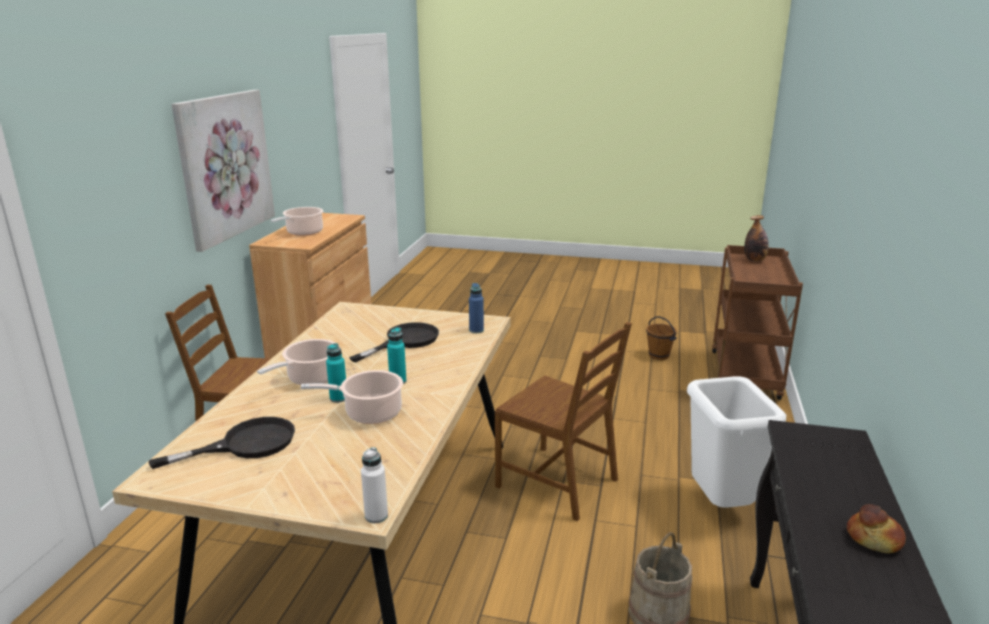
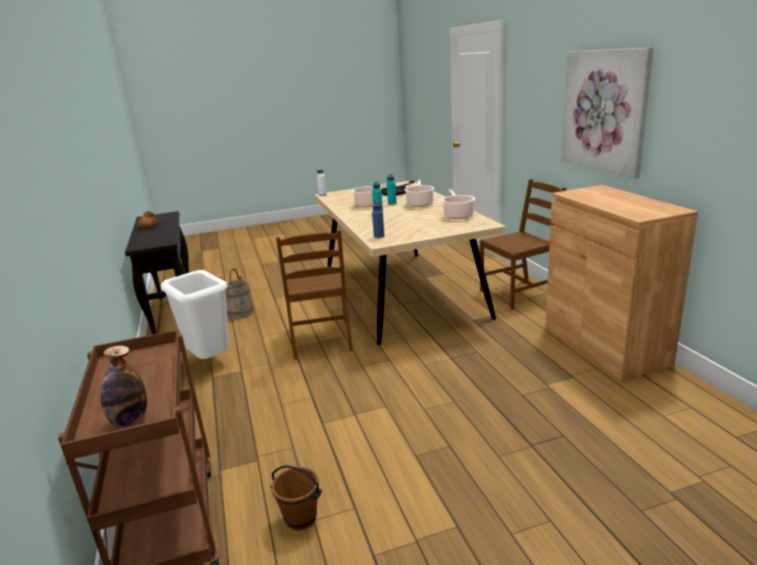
camera: 150 degrees right, 0 degrees up
(303, 233) = (607, 197): cooking pot -> cooking pot (458, 215)
(405, 341) = (410, 222): black frying pan -> none
(558, 482) = (321, 339): brown chair -> brown chair turned 105 degrees counterclockwise

